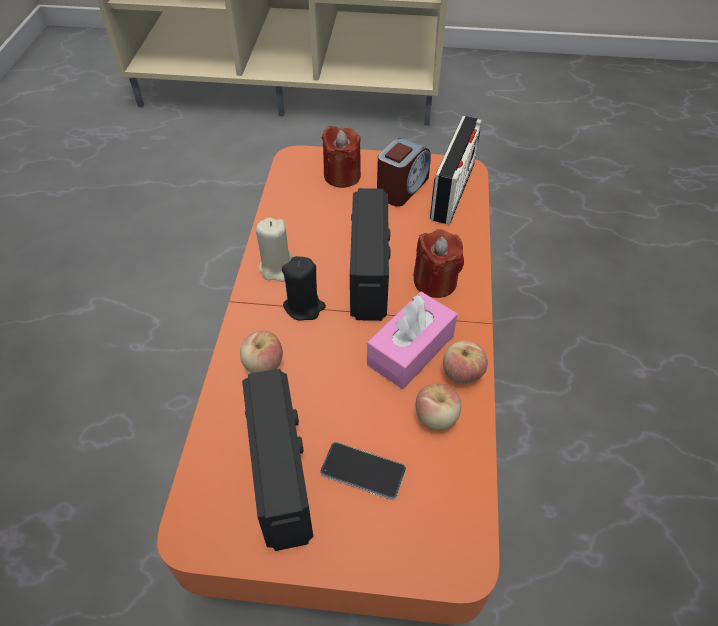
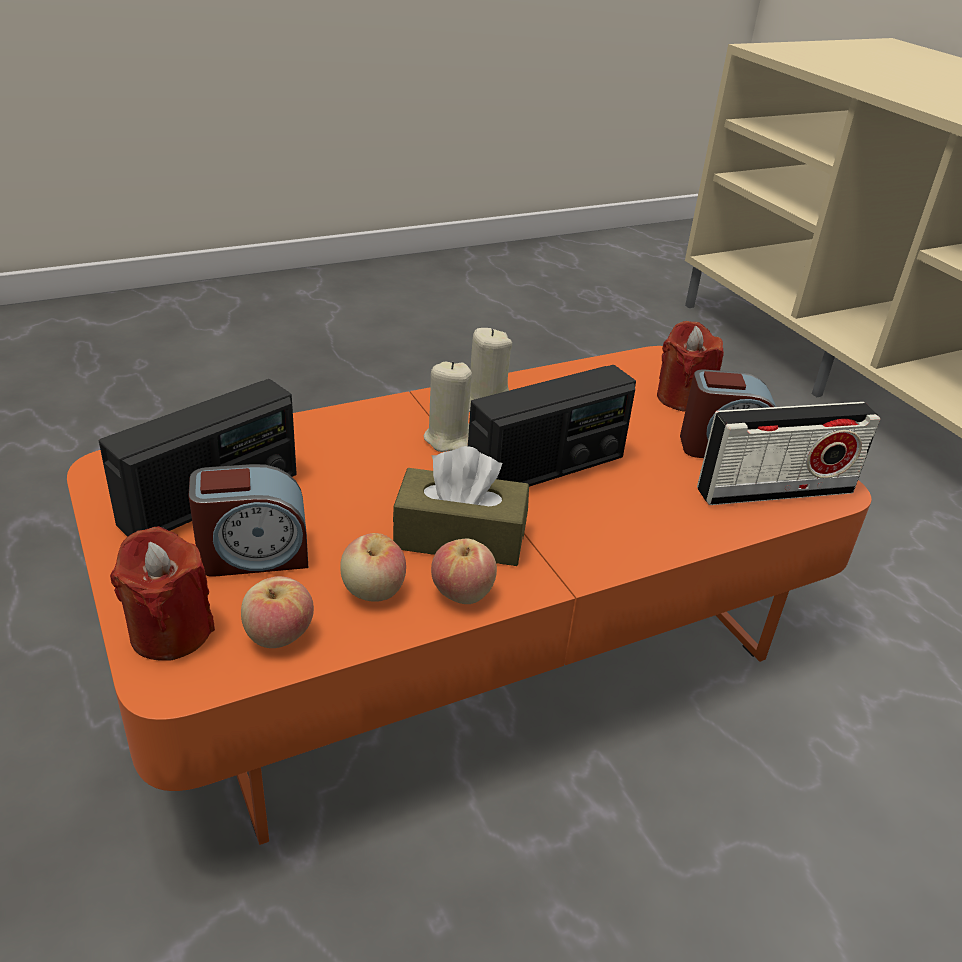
camera: 55 degrees right, 15 degrees down
(263, 365) = (344, 439): apple -> apple (278, 635)
(304, 307) = (449, 439): black candle -> beige candle
(363, 471) = (253, 555): phone -> alarm clock
(410, 350) = (460, 537): pink tissue box -> brown tissue box
(435, 282) = (593, 523): red candle -> red candle (170, 632)

